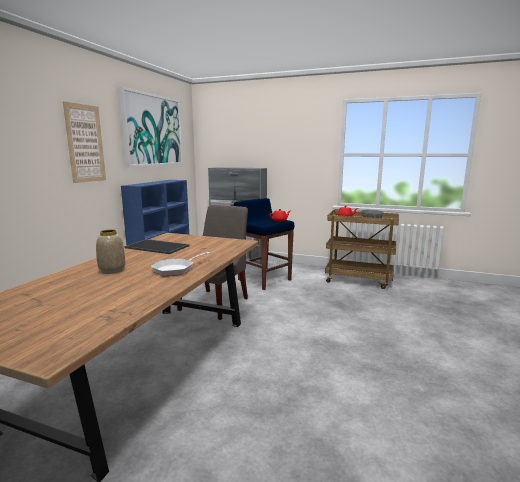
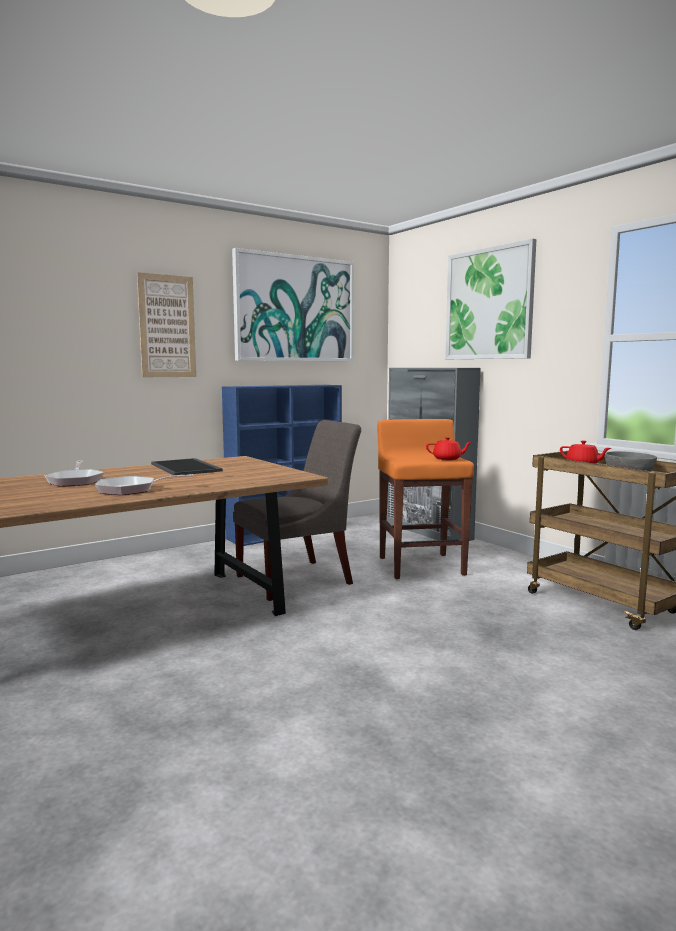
camera: 35 degrees right, 5 degrees down
(112, 270) = (75, 481): vase -> frying pan
(264, 280) = (421, 565): blue stool -> orange stool
(270, 133) = (489, 304): none -> picture

